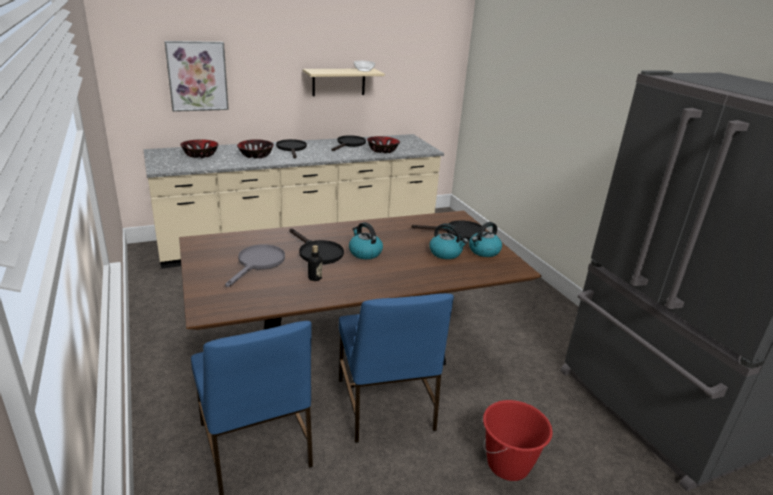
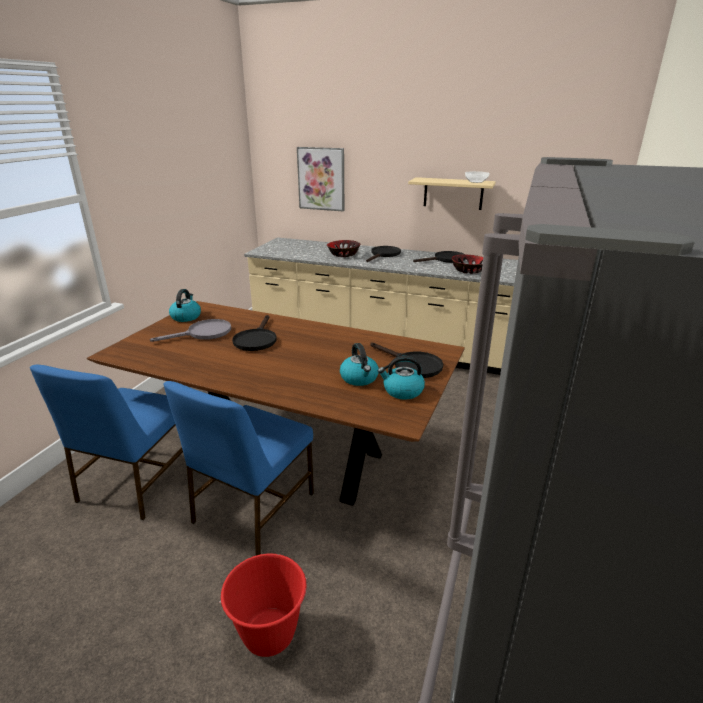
camera: 45 degrees right, 0 degrees up
(200, 155) = (304, 247): bowl -> none
(315, 278) = (215, 357): bottle -> none
(364, 253) = (290, 352): kettle -> kettle (186, 317)

